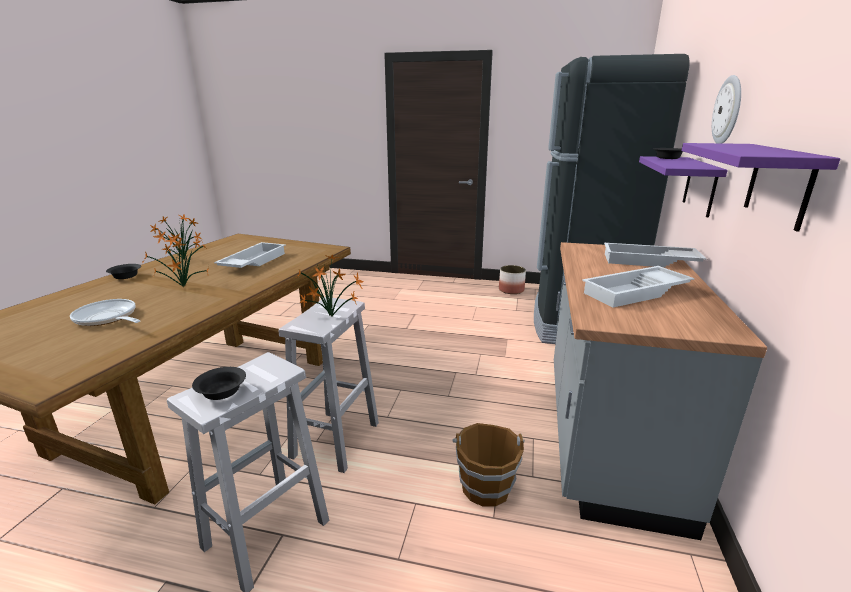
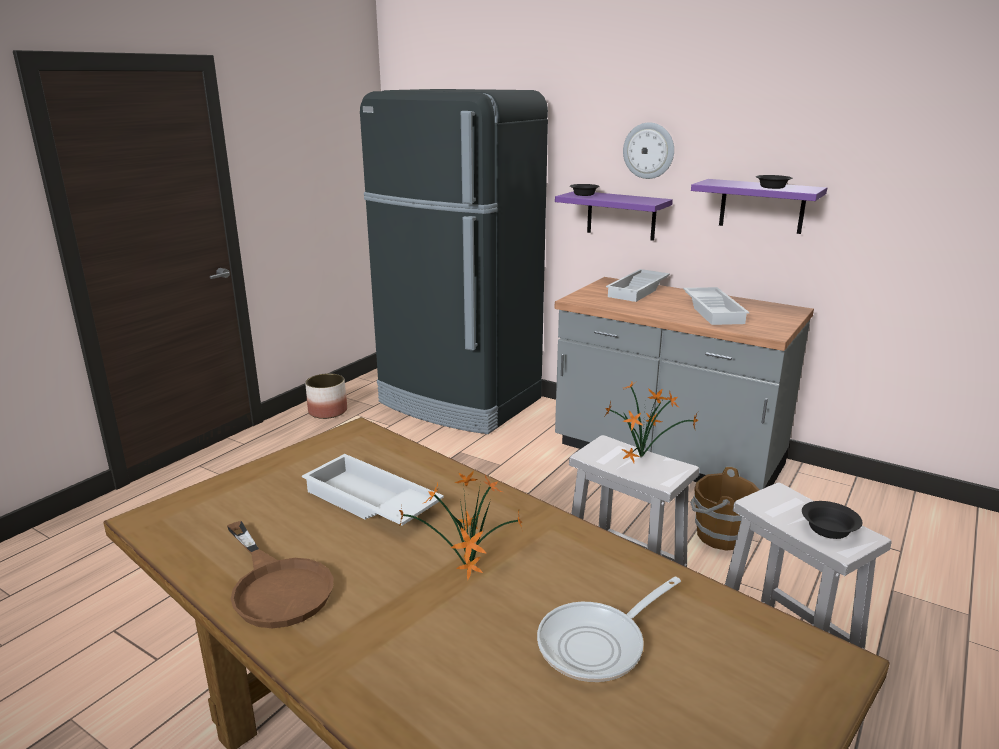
camera: 70 degrees left, 0 degrees up
(126, 276) = (336, 659): black bowl -> black bowl (772, 187)
(183, 260) = (277, 586): potted plant -> brown frying pan

